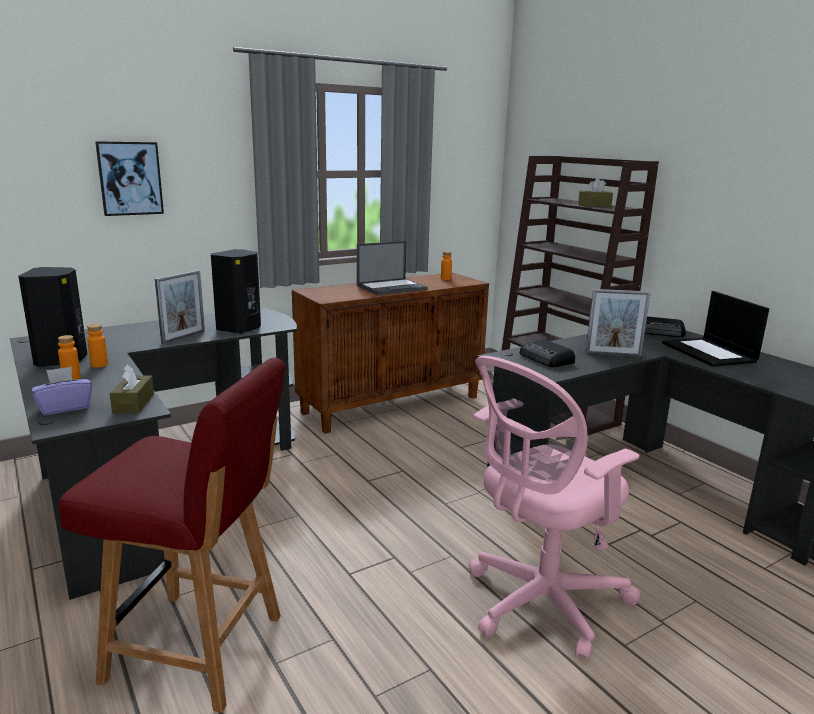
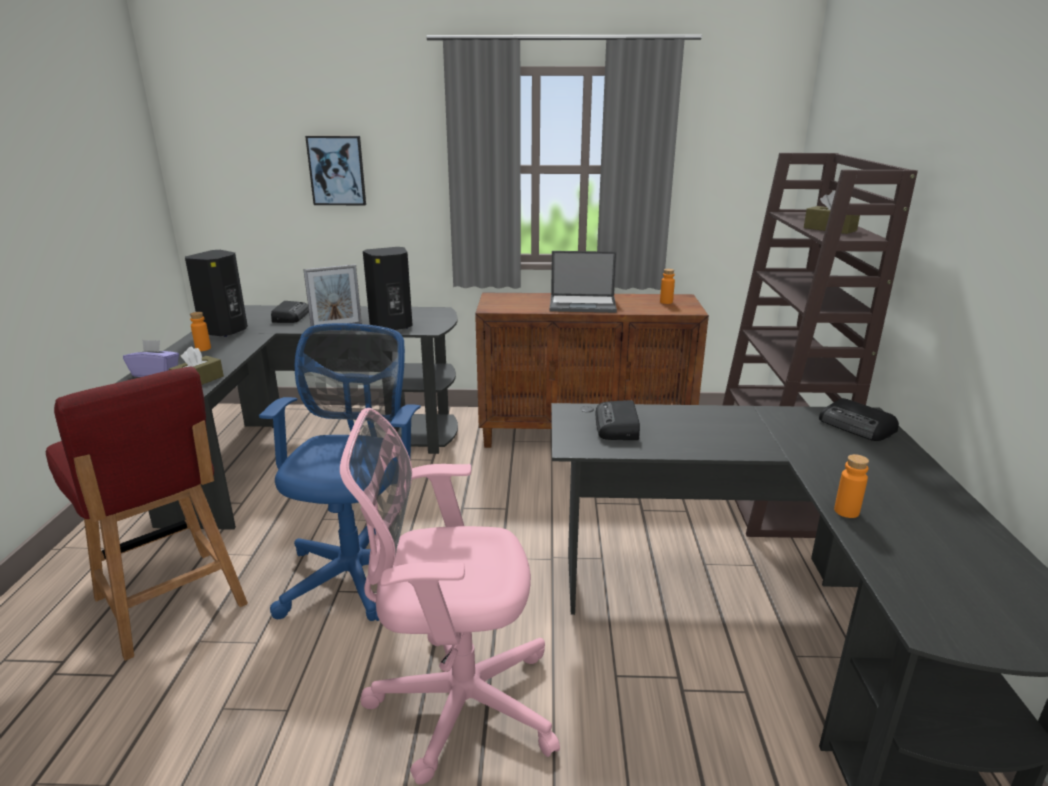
camera: 35 degrees right, 5 degrees up
(99, 365) = (239, 340): orange bottle -> orange bottle (846, 511)
(112, 336) = (291, 316): none -> radio
(344, 554) = (356, 571): none -> blue office chair
(613, 354) = (716, 441): picture frame -> none
(710, 353) = (872, 475): laptop -> none

